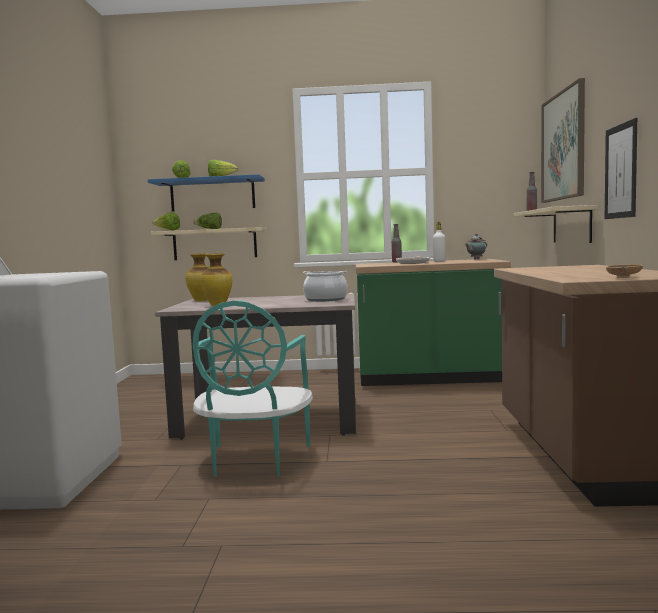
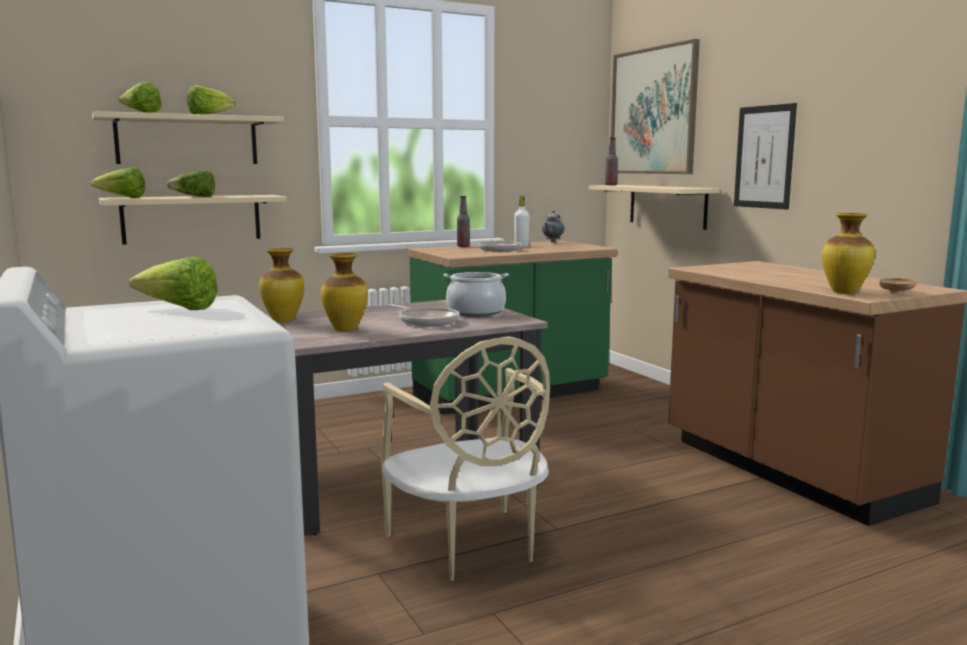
camera: 30 degrees left, 5 degrees up
(44, 274) = (179, 309): none -> lettuce
(212, 195) = (187, 140): blue shelf -> beige shelf
(254, 460) = (469, 546): turquoise chair -> beige chair
(278, 303) = (426, 321): none -> frying pan
(568, 278) = (843, 292): none -> vase

